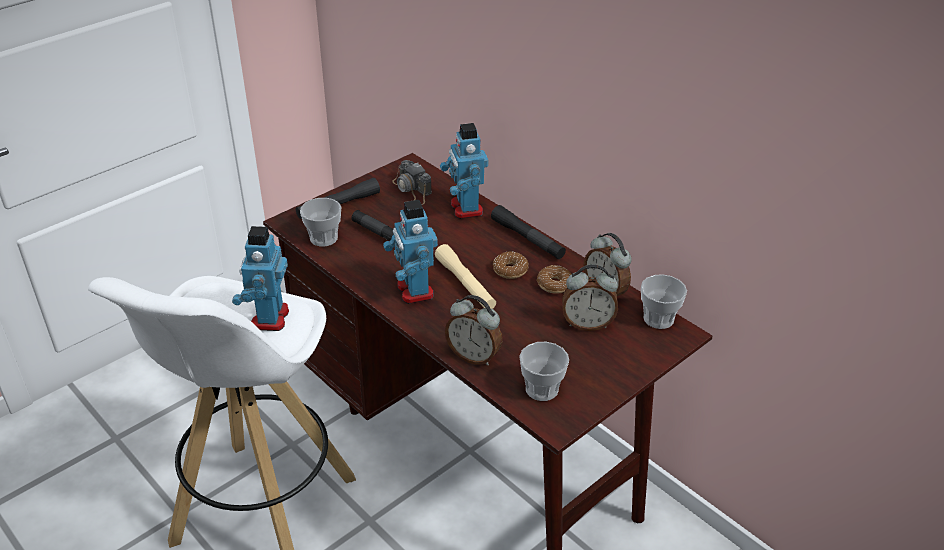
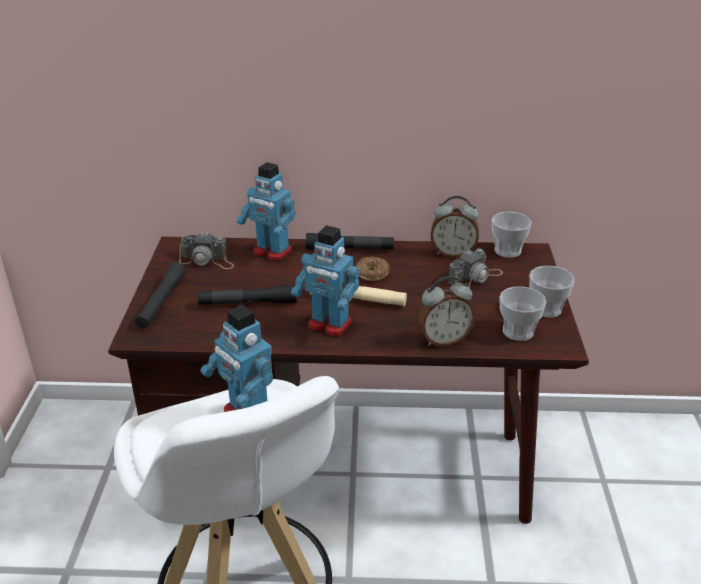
camera: 45 degrees left, 5 degrees down
(323, 238) = (190, 331): cup -> cup (546, 309)
(554, 284) = (415, 266): donut -> none
(587, 324) = (475, 277): alarm clock -> camera

